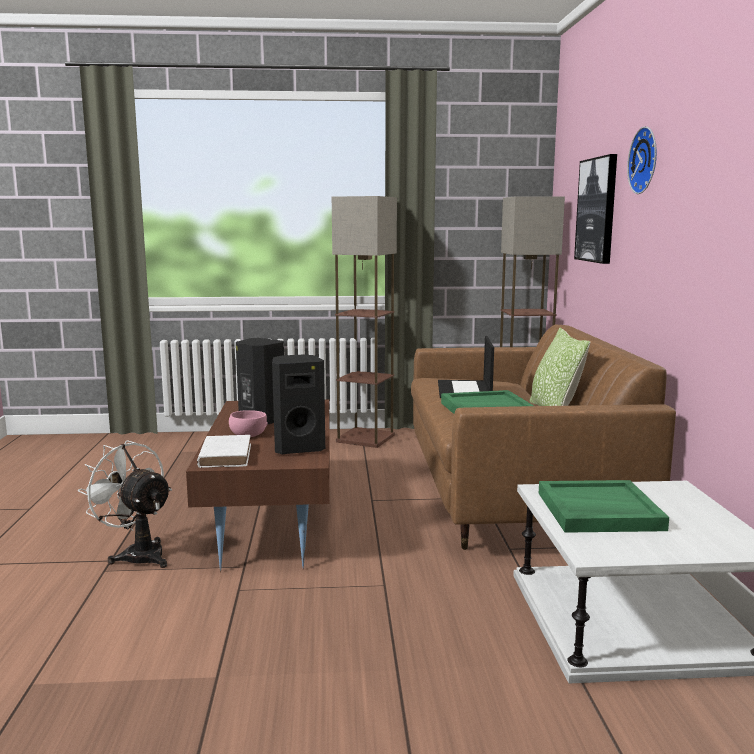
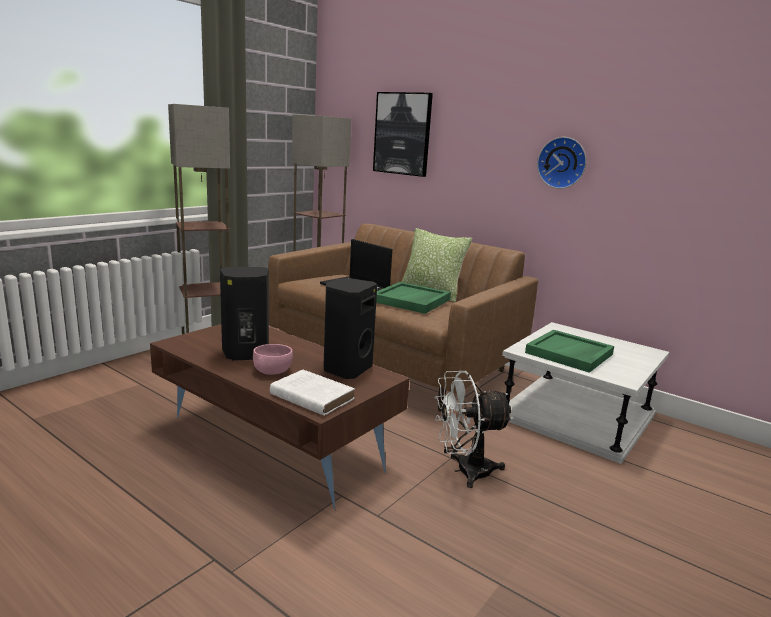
camera: 50 degrees left, 5 degrees up
(137, 554) = (228, 538): white fan -> white fan (464, 471)
(646, 160) = (478, 103): wall clock -> wall clock (562, 163)

